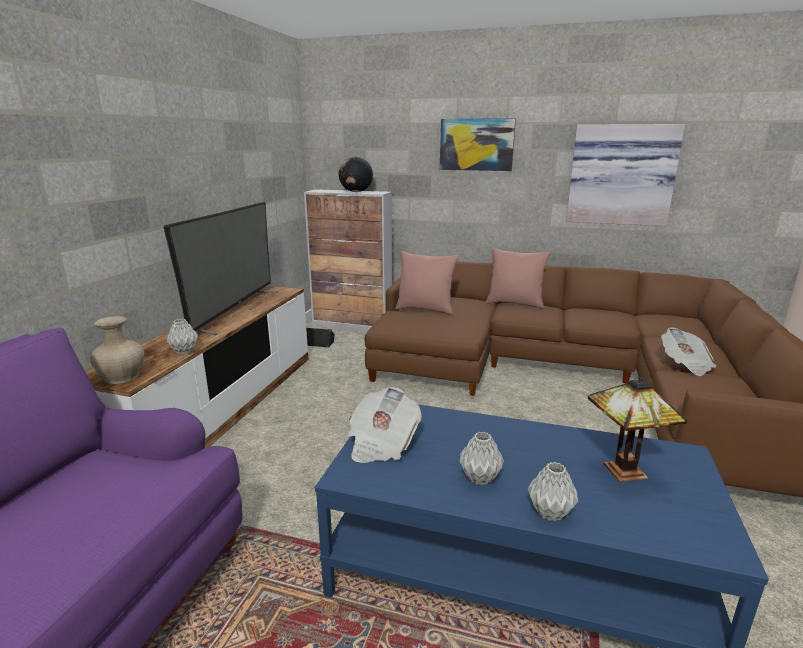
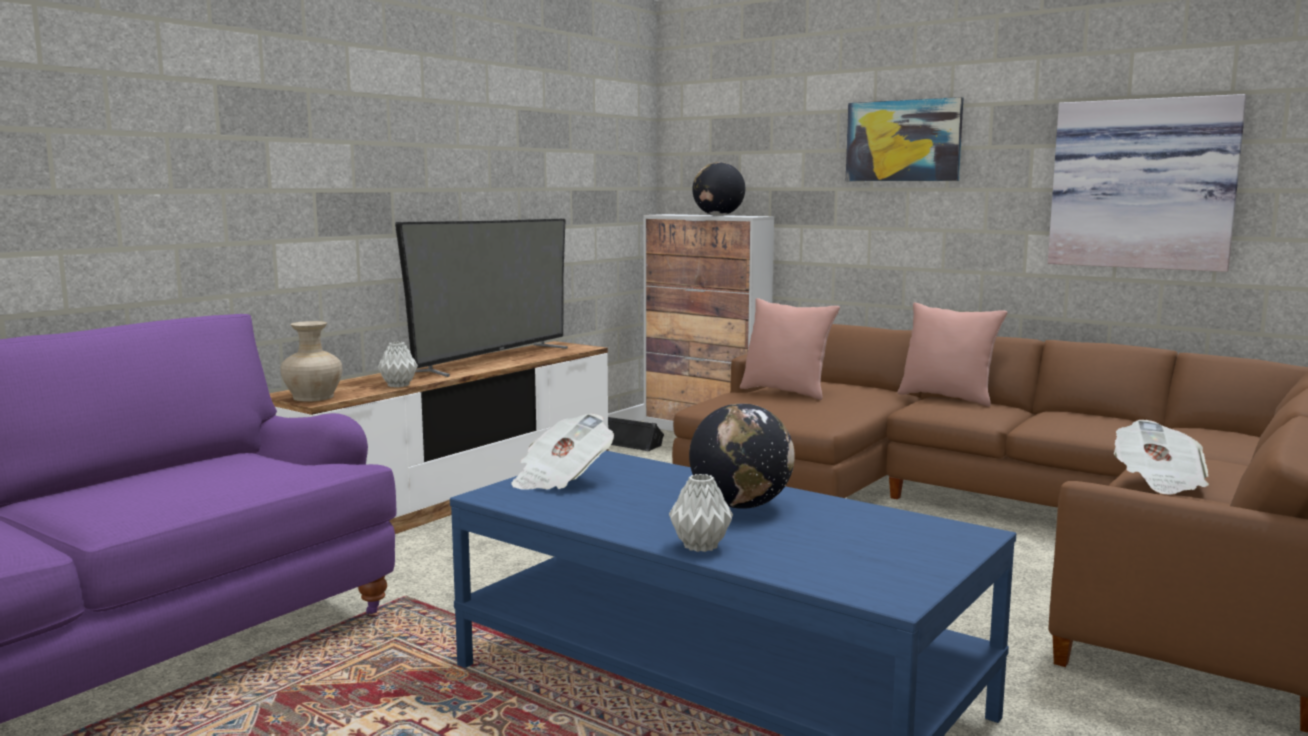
camera: 20 degrees right, 10 degrees down
(479, 478) = (647, 515): grey vase -> none
(528, 451) = (741, 505): none -> globe
(623, 472) = (847, 534): table lamp -> none

